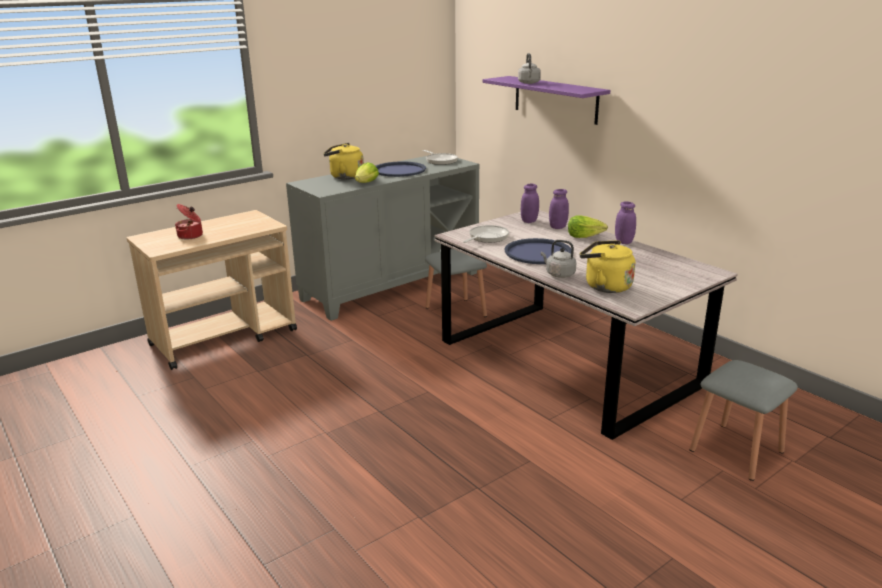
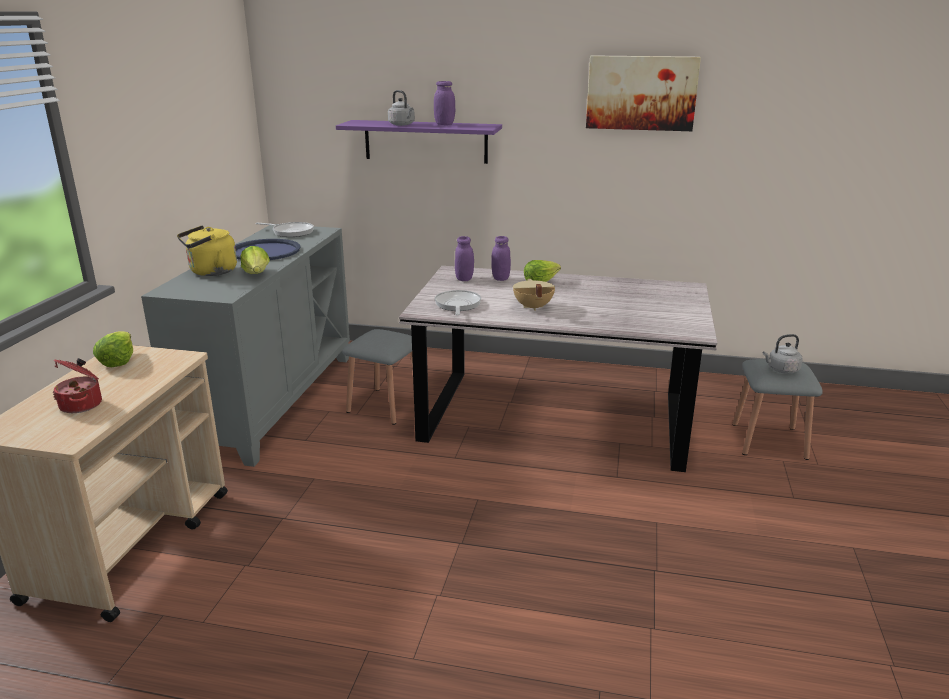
camera: 40 degrees left, 0 degrees up
(241, 218) = (118, 361): none -> lettuce
(538, 252) = (532, 307): blue tray -> beige cooking pot
(558, 274) = (589, 322): grey kettle -> grey kettle (781, 370)
(605, 286) = (643, 322): yellow kettle -> none
(624, 242) = (580, 278): purple jar -> purple jar (444, 124)
(727, 69) = (641, 93): none -> picture

